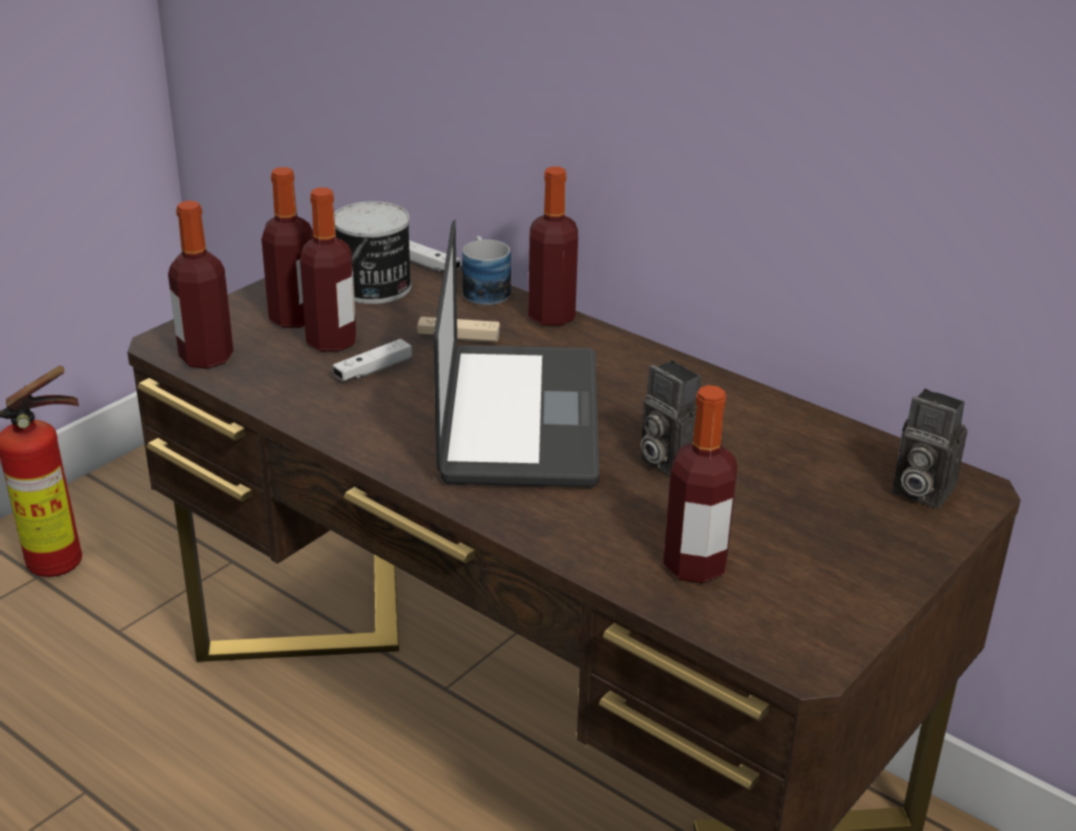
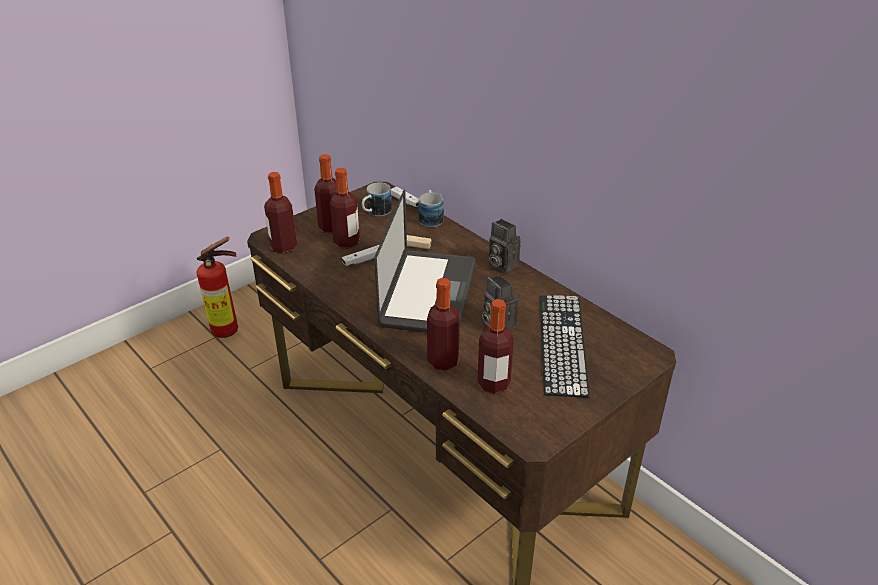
camera: 10 degrees right, 5 degrees up
(374, 287) = (375, 212): can -> mug
(551, 316) = (461, 236): bottle -> bottle (443, 361)
(802, 484) = (562, 343): none -> keyboard
(918, 490) = (623, 352): camera -> camera (501, 264)

